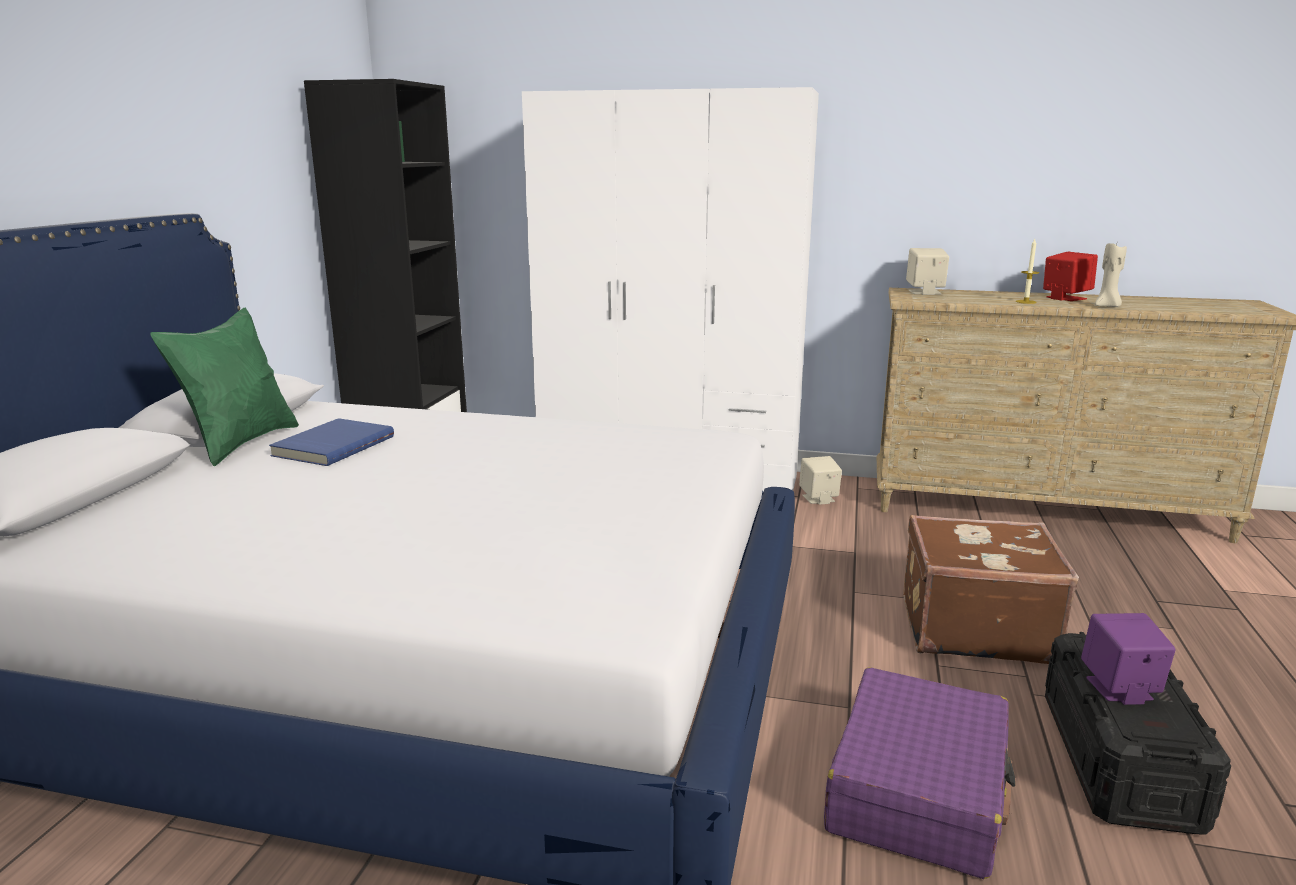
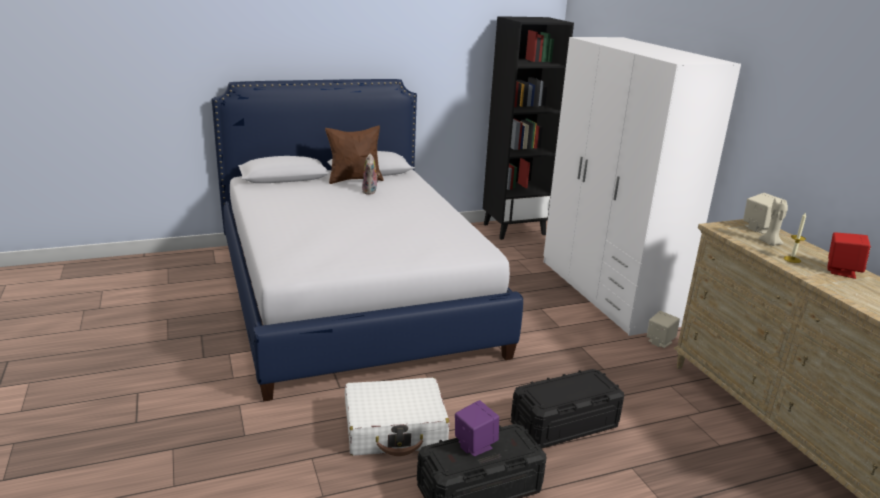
camera: 55 degrees right, 5 degrees up
(240, 443) = (354, 179): green pillow -> brown pillow
(332, 446) = (370, 192): blue book -> plush toy
(918, 791) = (395, 429): purple suitcase -> white suitcase
(974, 628) = (564, 424): brown suitcase -> black storage box
(1107, 306) = (834, 286): beige candle -> beige candle (770, 243)

